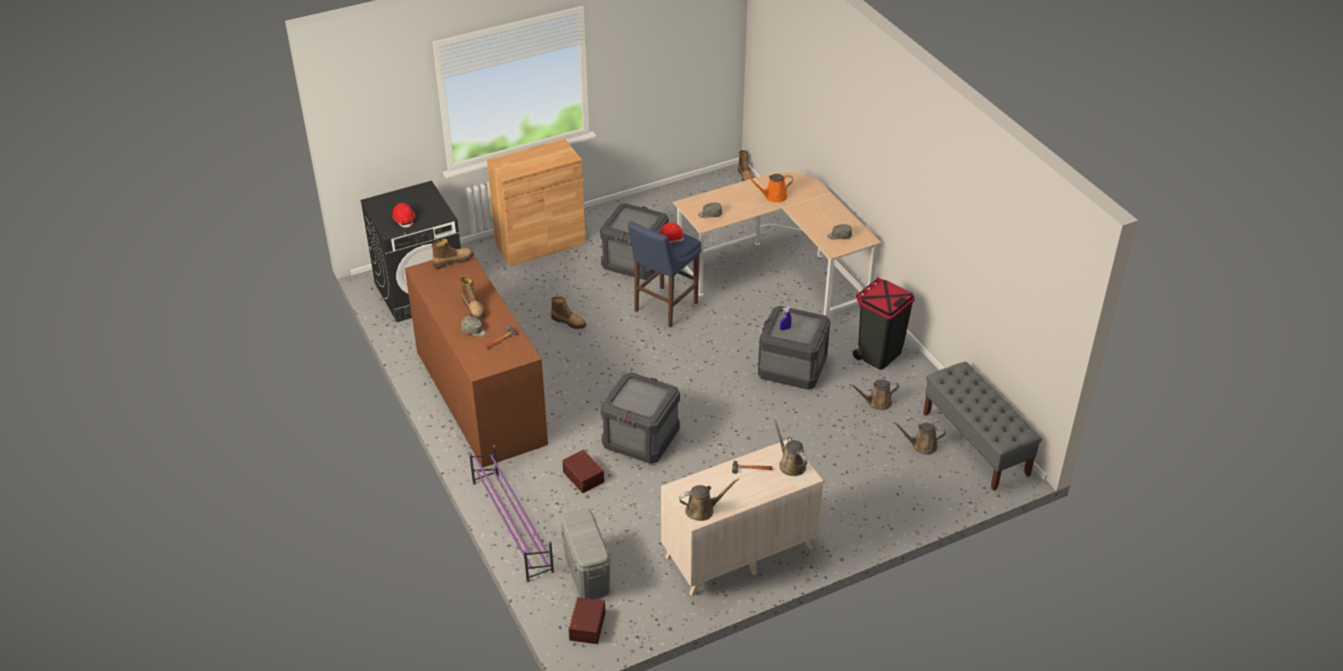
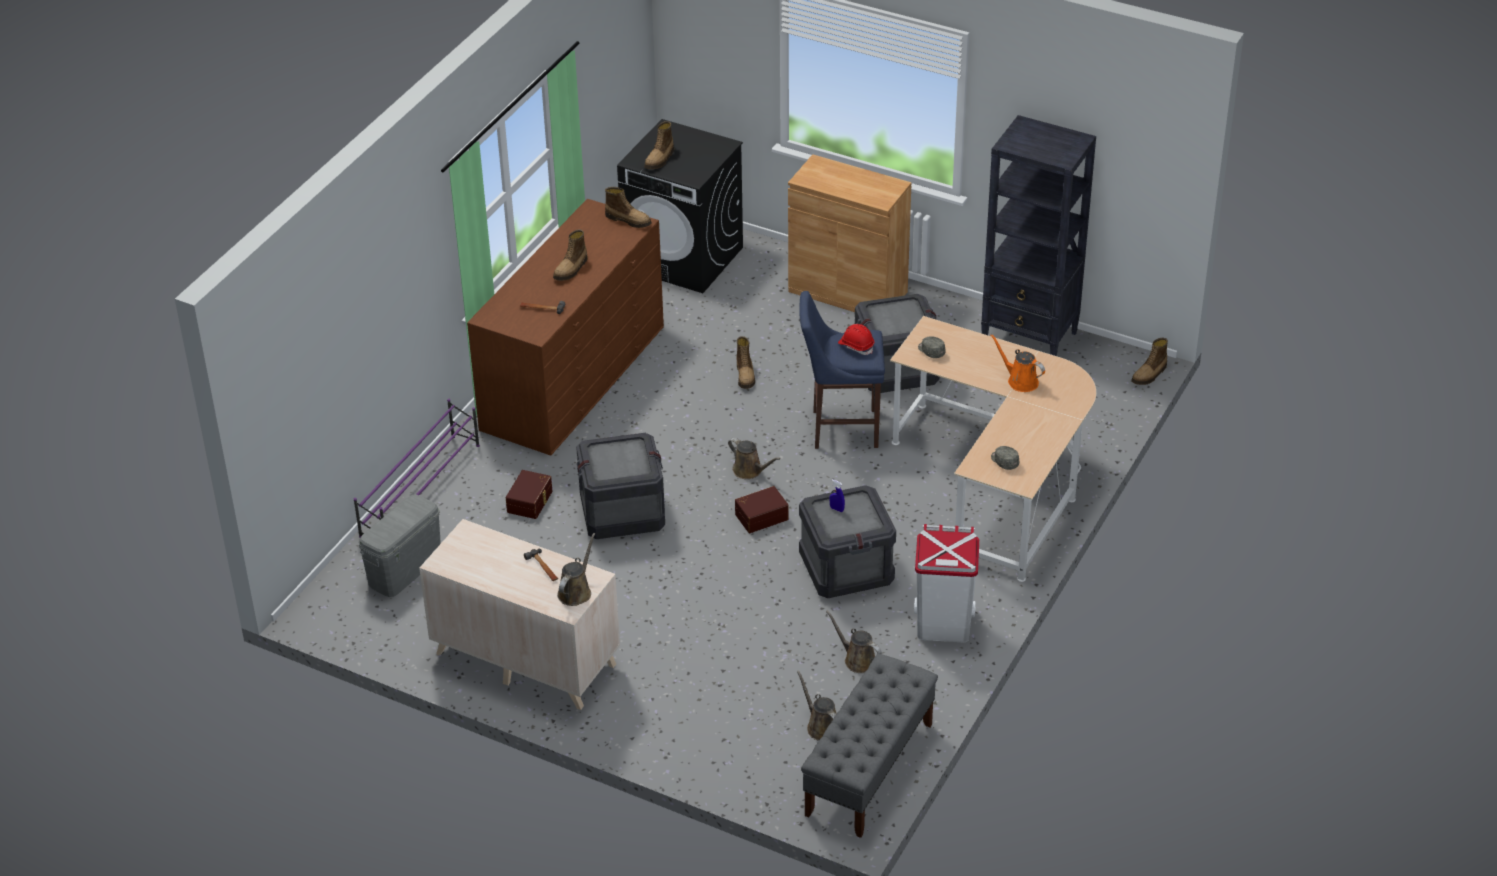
camera: 55 degrees right, 0 degrees up
(403, 220) = (660, 159): red hard hat -> boot
(474, 331) = (539, 286): grey cap -> none
(586, 626) = (338, 603): brown storage box -> brown storage box (761, 516)
(667, 201) = (1030, 339): none -> black bookcase
(702, 510) = (454, 561): brown watering can -> brown watering can (750, 471)
(878, 354) = (943, 625): black trash can -> white trash can

